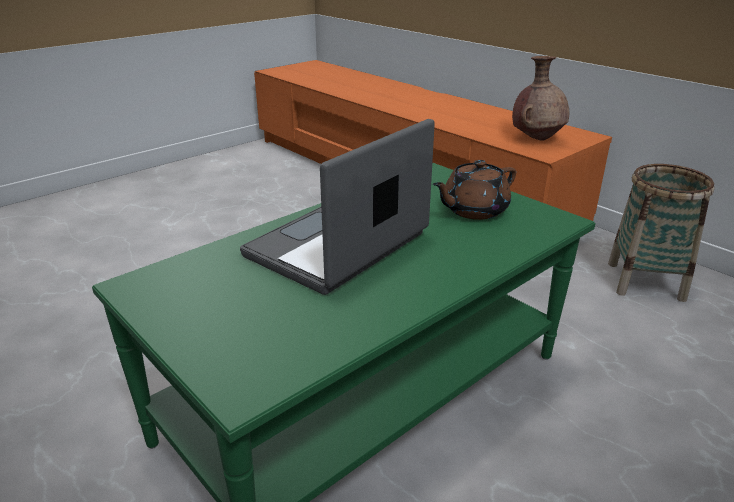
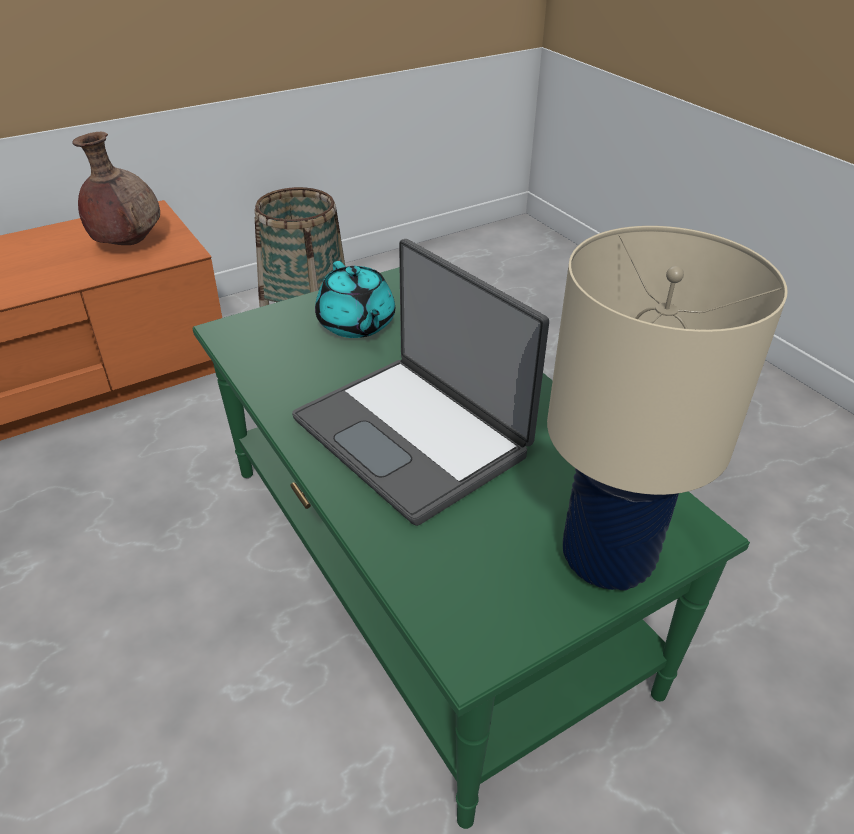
camera: 80 degrees left, 10 degrees up
(203, 338) = (605, 562): none -> beige table lamp
(473, 210) = (356, 324): brown teapot -> turquoise teapot

